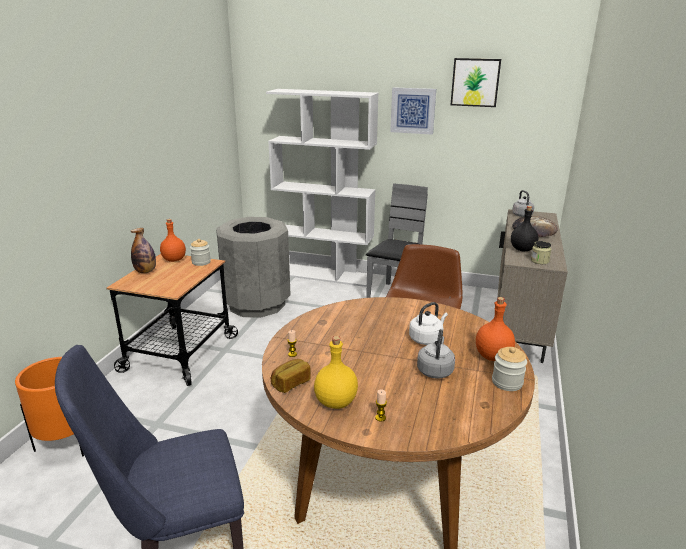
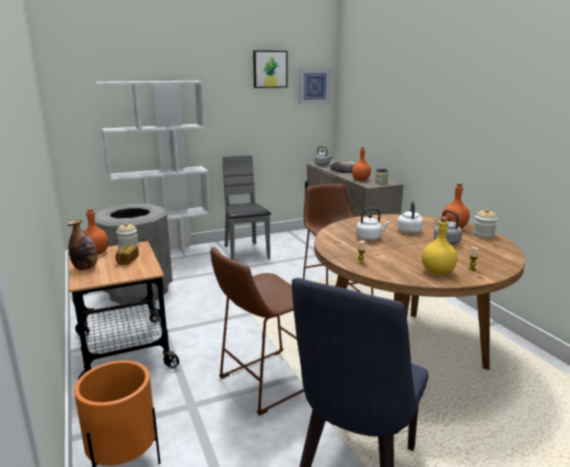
camera: 40 degrees left, 5 degrees down
(228, 437) = (266, 382): none -> brown stool
(290, 383) = (394, 274): bread -> bread (127, 261)
(364, 330) = (370, 238): none -> white kettle
(413, 110) = (224, 94): picture -> picture (314, 86)
(523, 249) = (361, 179): black bottle -> orange bottle

